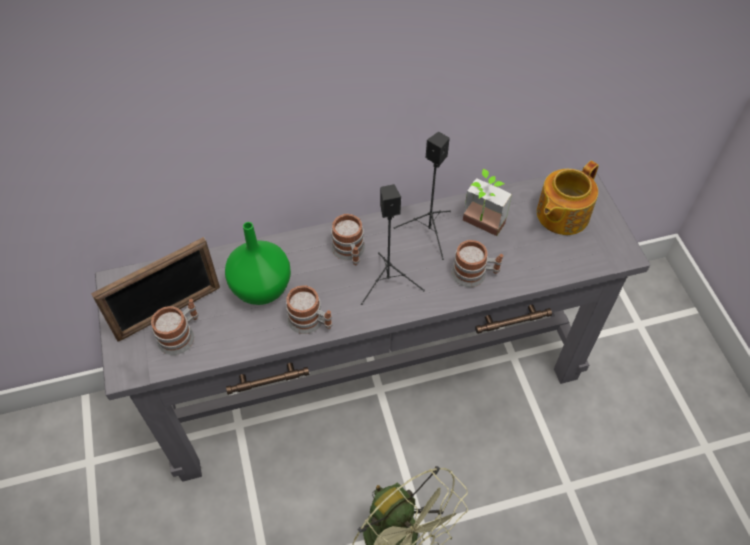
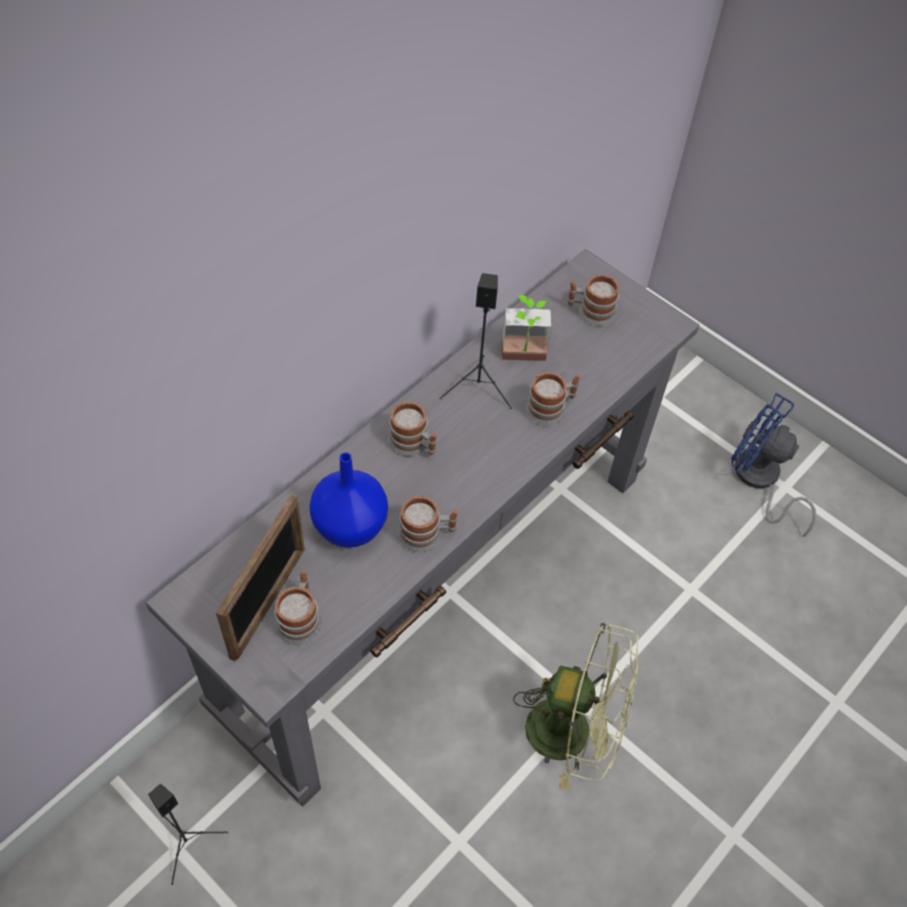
camera: 35 degrees left, 0 degrees up
(263, 289) = (351, 526): green vase -> blue vase
(389, 282) = (475, 456): black speaker -> black speaker (188, 842)
(561, 215) = (590, 311): teapot -> mug
(685, 431) = (759, 480): none -> blue fan

